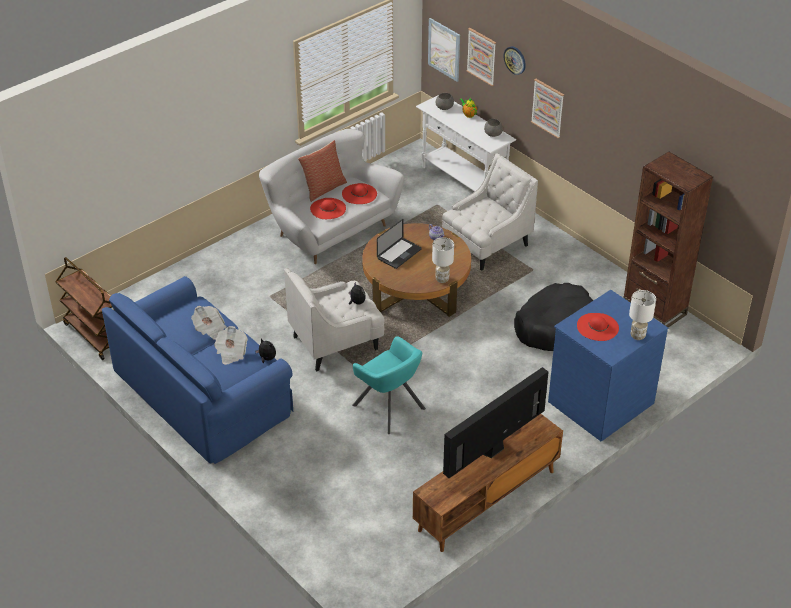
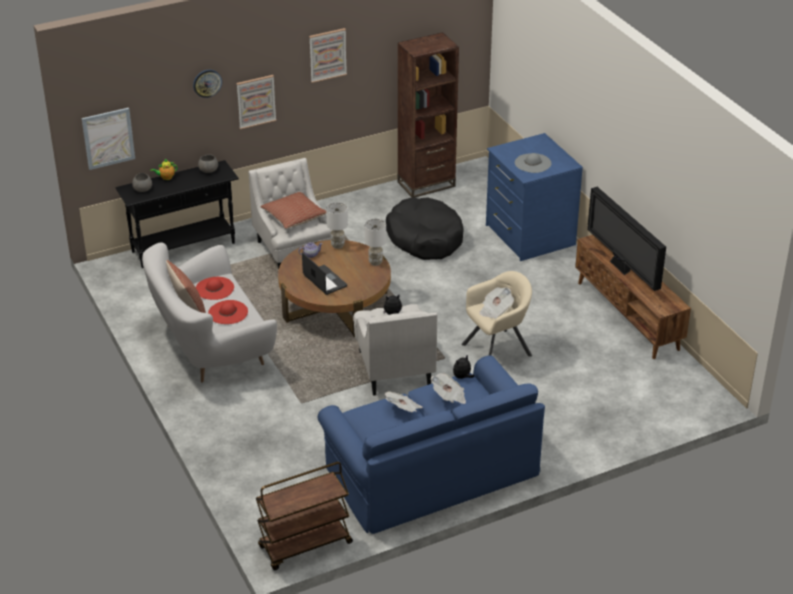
camera: 75 degrees left, 5 degrees down
(385, 367) = (495, 310): none -> newspaper
(389, 407) = (497, 350): turquoise armchair -> beige armchair
(463, 182) = (184, 247): white console table -> black console table
(482, 56) = (162, 109): picture -> picture (327, 55)
(486, 213) = (294, 217): none -> pillow
(597, 327) = (533, 163): red hat -> grey hat
(638, 336) = (550, 147): white table lamp -> white table lamp (337, 245)

